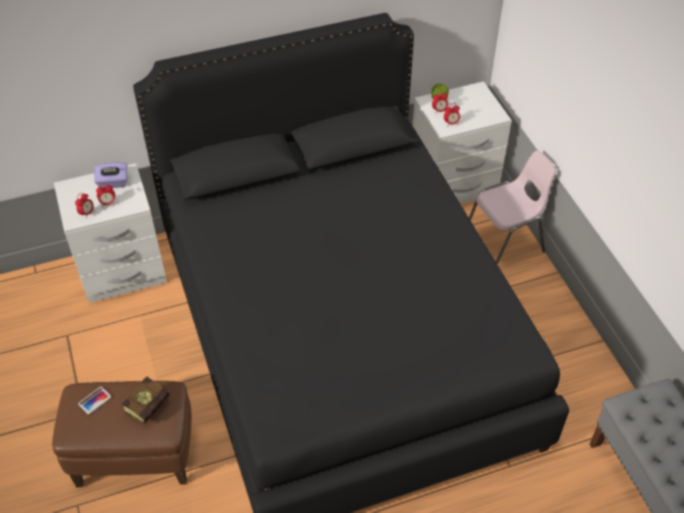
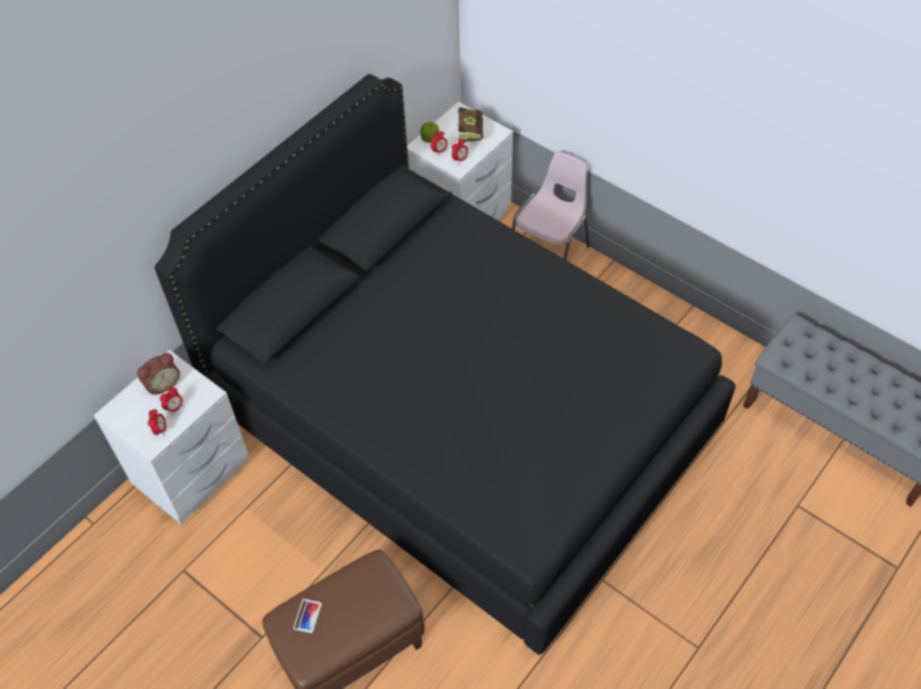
camera: 30 degrees left, 5 degrees up
(113, 183) = (162, 383): purple tissue box -> alarm clock
(151, 404) = (367, 587): book -> book (470, 130)

